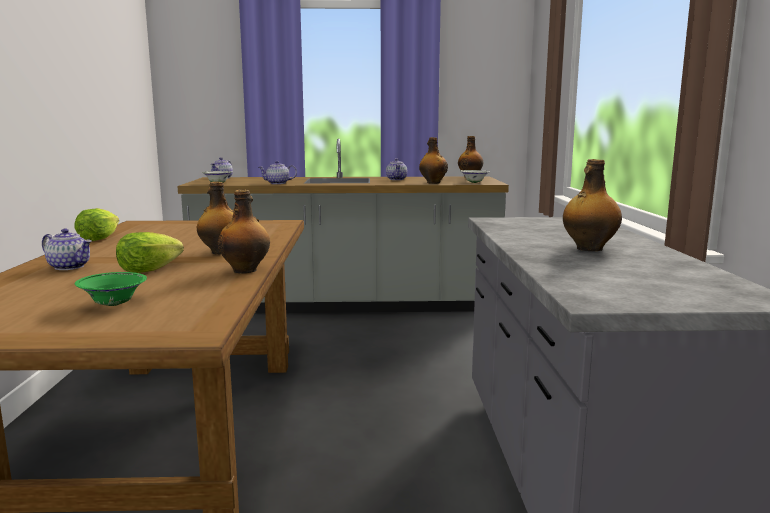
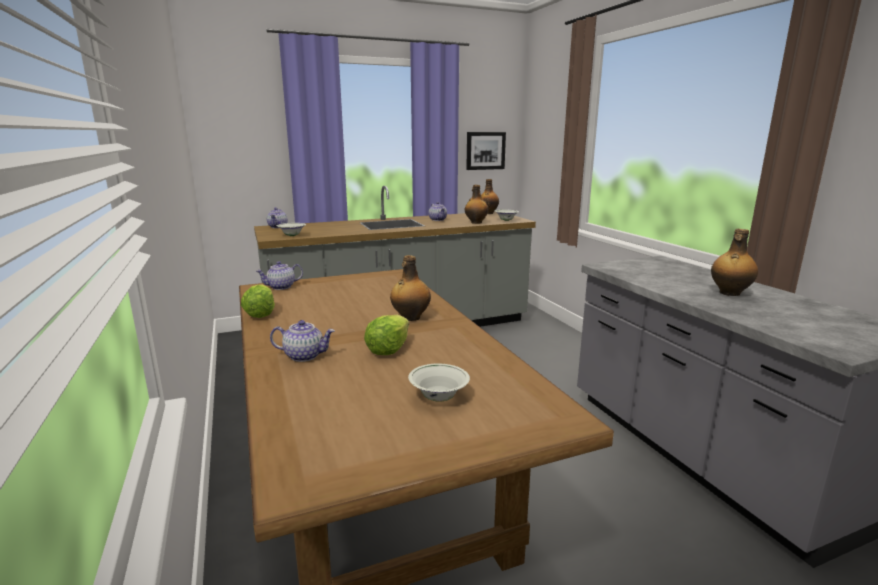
camera: 20 degrees left, 5 degrees up
(113, 304) = (438, 398): green bowl -> white bowl
(246, 270) = (471, 337): bottle -> none
(277, 183) = (348, 232): teapot -> teapot (281, 287)
(478, 104) = (485, 150): none -> picture

